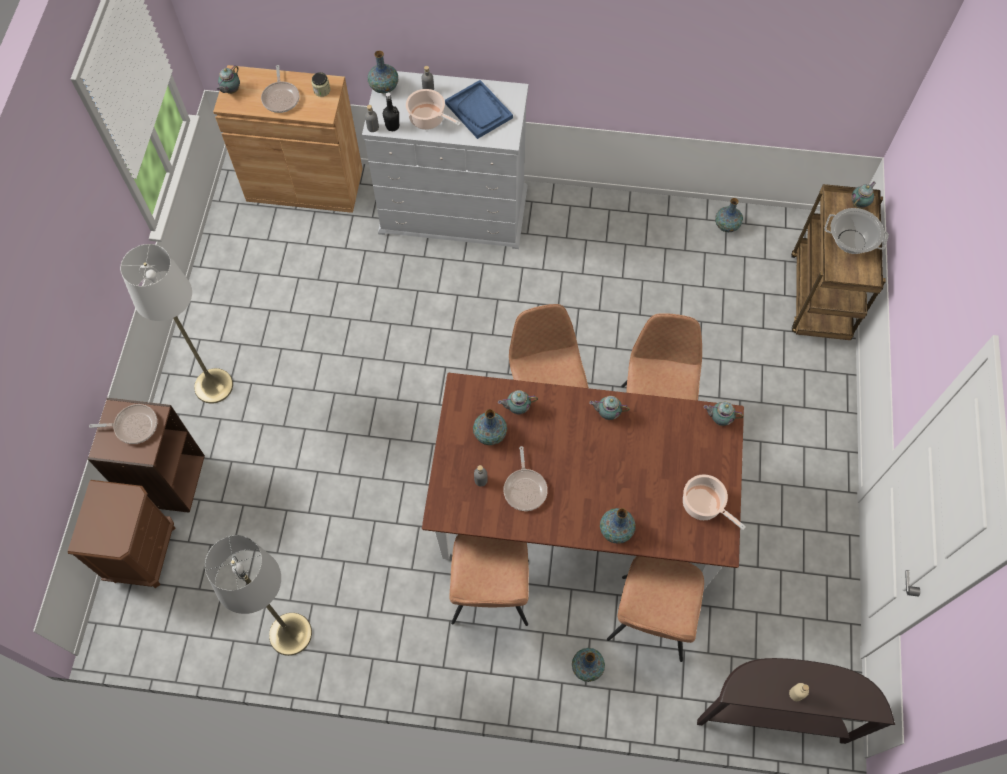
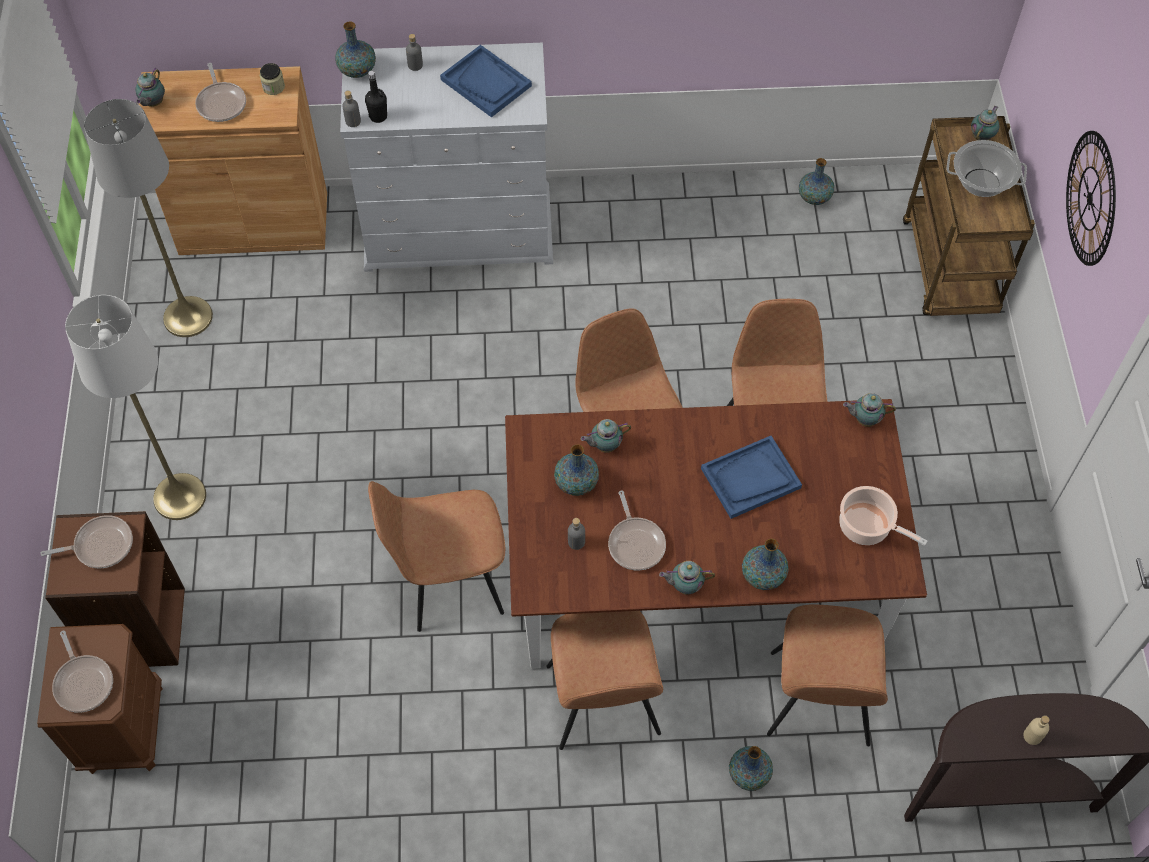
camera: 10 degrees left, 5 degrees down
(105, 525) = (83, 682): none -> frying pan
(290, 633) = (346, 799): grey floor lamp -> grey floor lamp (188, 317)
(395, 481) = (448, 580): none -> brown chair
(429, 119) = (423, 102): cooking pot -> none
(607, 413) = (721, 434): teapot -> teapot (684, 586)
(622, 452) = (750, 478): none -> blue tray
(927, 276) = (1090, 198): none -> wall clock

